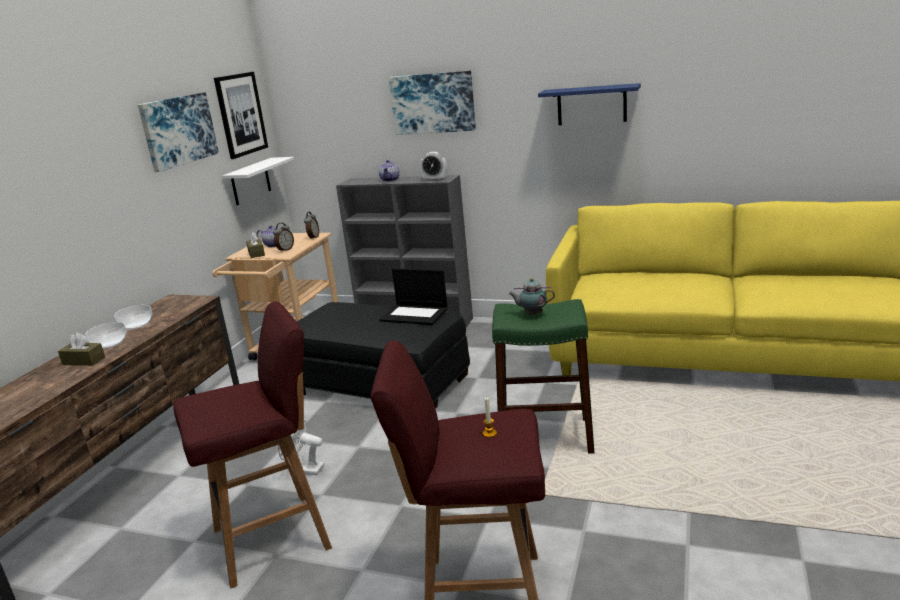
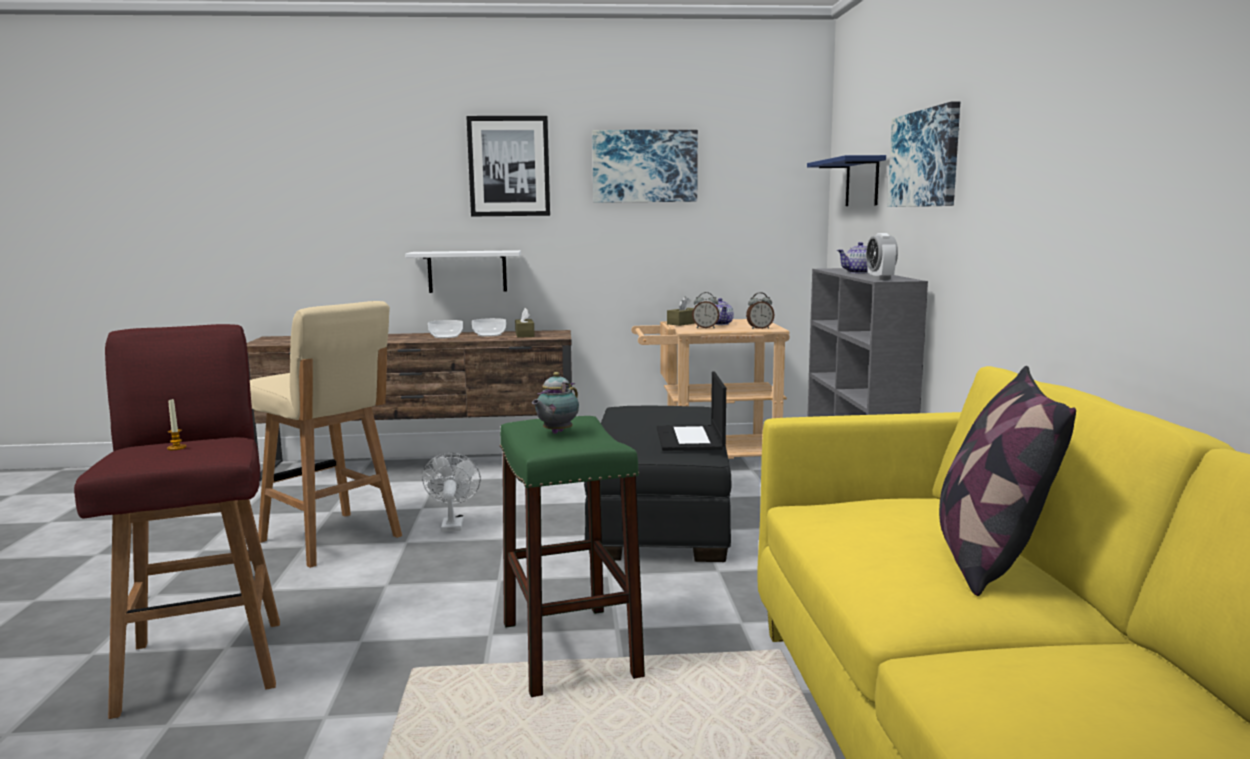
camera: 65 degrees right, 10 degrees down
(84, 361) = (408, 338): brown tissue box -> brown tissue box (524, 335)
(240, 114) = (763, 165): picture -> picture (509, 166)
(250, 182) = (754, 248): white shelf -> white shelf (467, 271)
(275, 537) = (332, 539): red stool -> beige stool
(532, 314) = (556, 433): teapot -> teapot turned 135 degrees counterclockwise
(591, 105) = (1081, 162): blue shelf -> blue shelf (862, 182)
(677, 276) = (987, 557): none -> pillow

